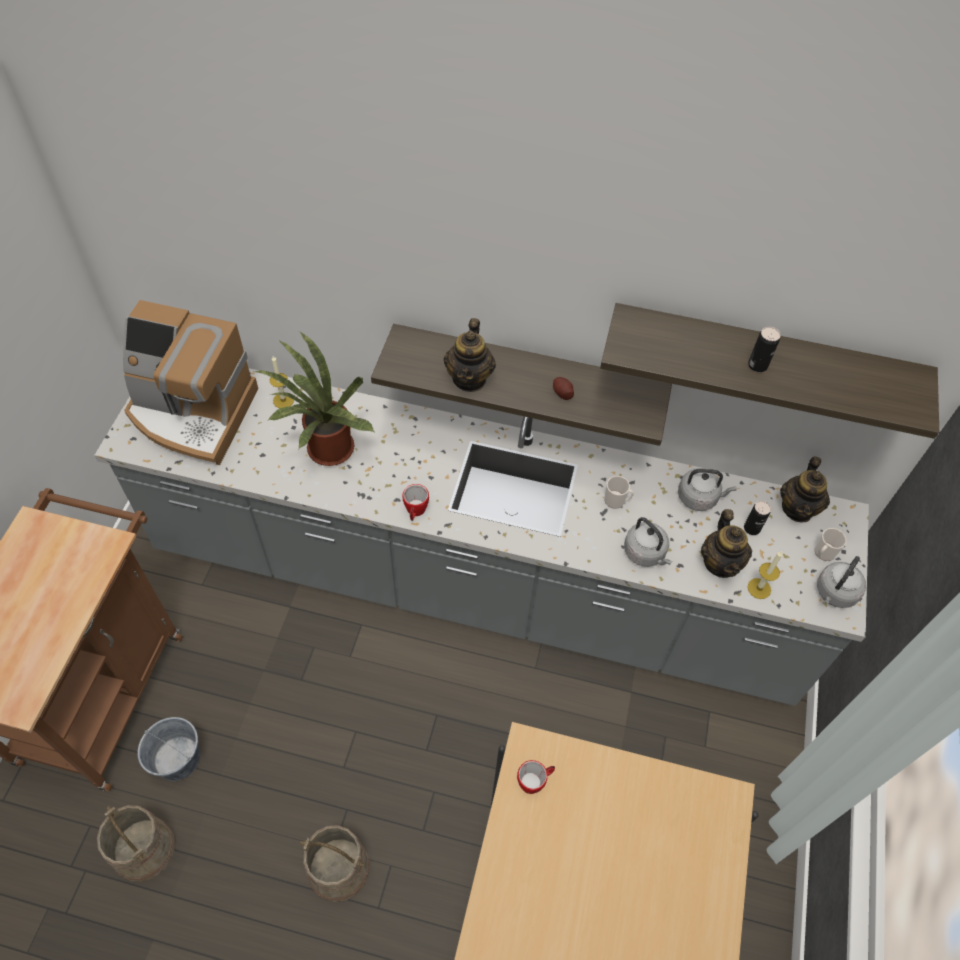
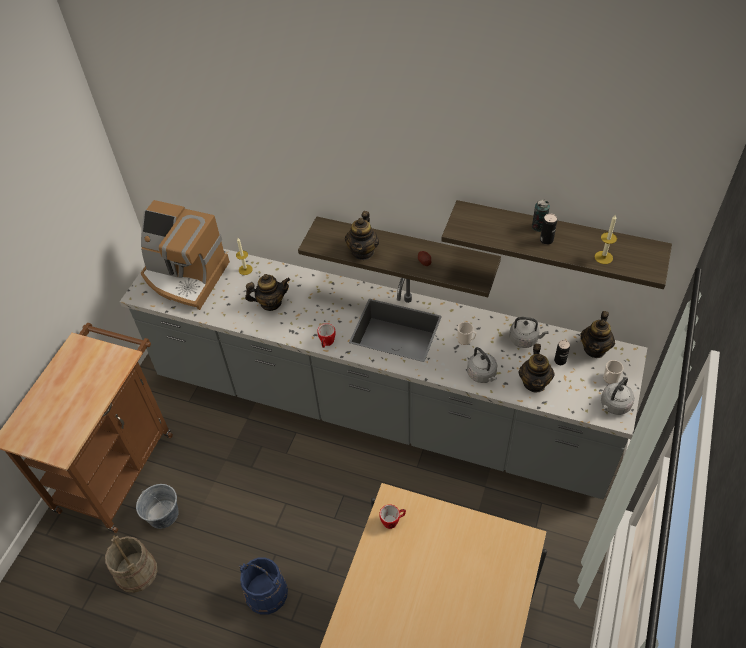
camera: 10 degrees right, 5 degrees down
(326, 452) = (271, 303): potted plant -> teapot
(338, 869) = (266, 593): beige bucket -> blue bucket
(743, 344) = (538, 227): none -> can
(759, 588) = (560, 400): candle -> candle (603, 257)

